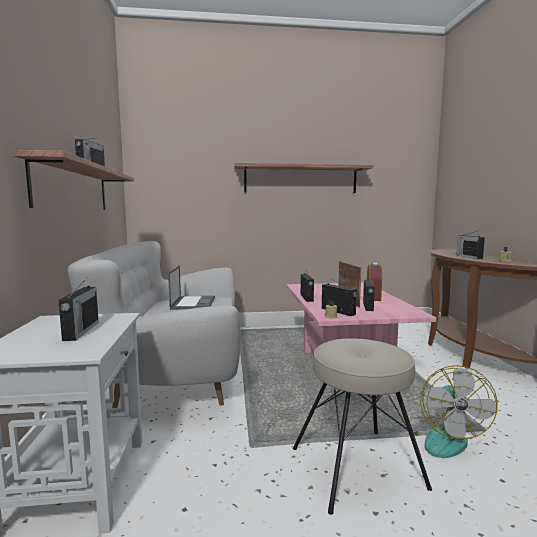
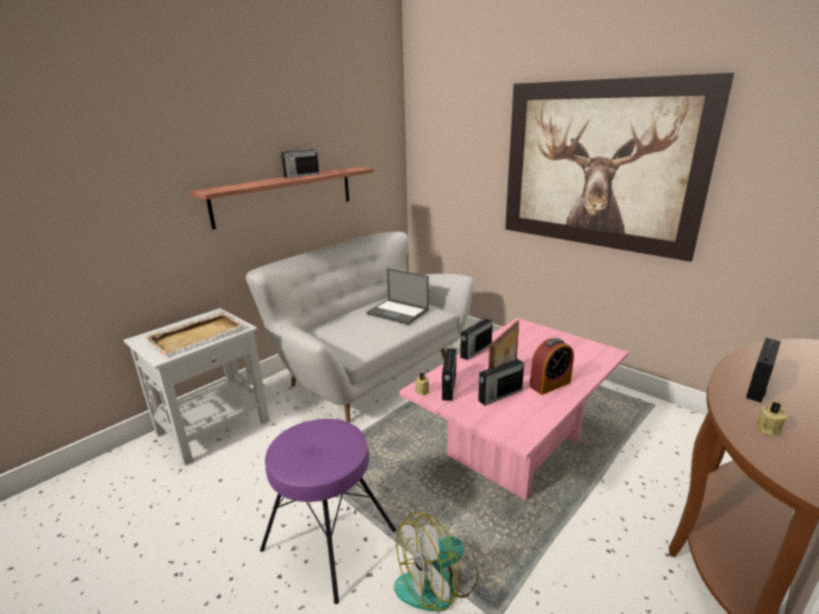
camera: 50 degrees right, 15 degrees up
(80, 331) = (197, 335): radio -> beige tray
(193, 303) = (398, 312): laptop -> laptop turned 75 degrees clockwise
(301, 179) = (598, 166): shelf -> picture
(357, 468) = (328, 541): beige stool -> purple stool

